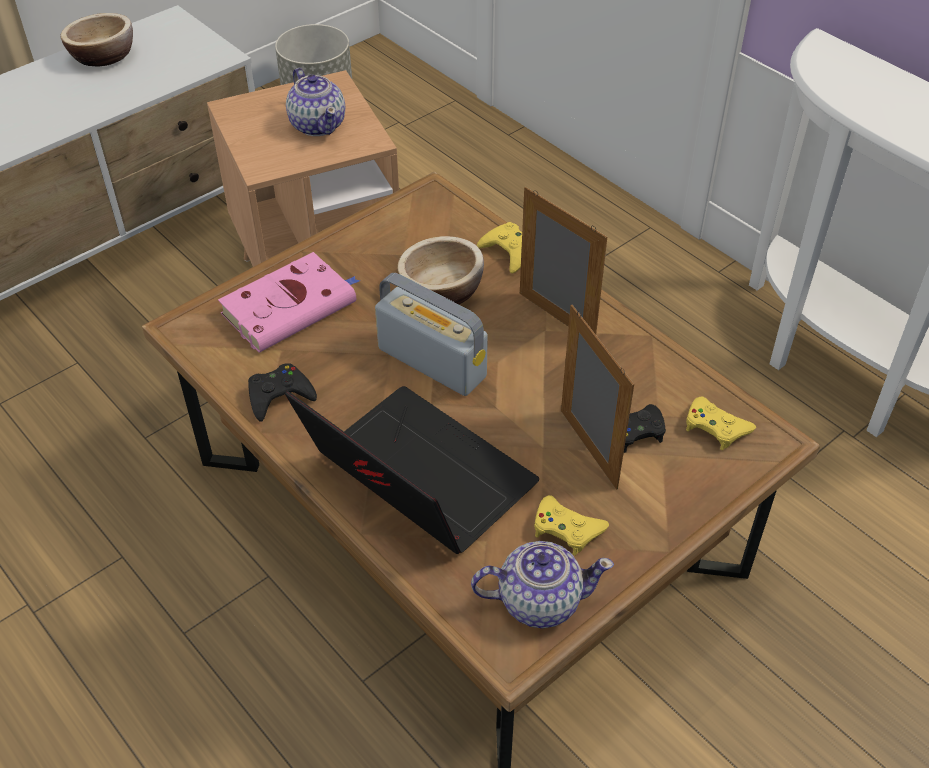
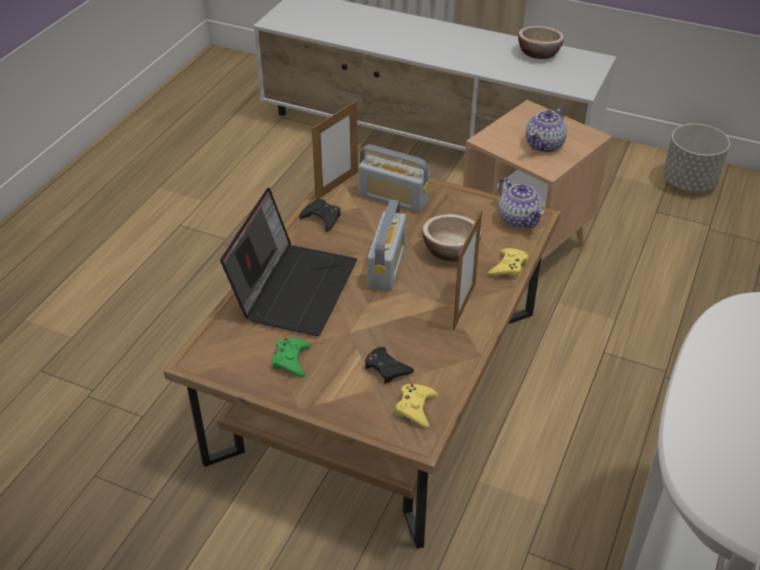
camera: 65 degrees right, 5 degrees down
(292, 307) = (393, 198): pink book -> radio
(538, 600) = (233, 362): teapot -> teapot (519, 219)
(566, 529) = (291, 360): yellow game controller -> green game controller
(588, 448) = (359, 352): picture frame -> picture frame (337, 185)

